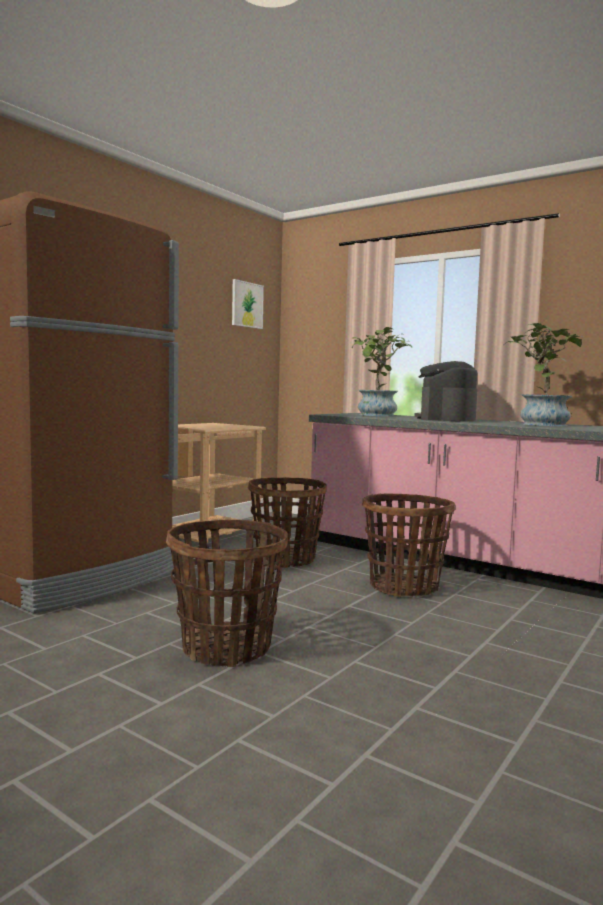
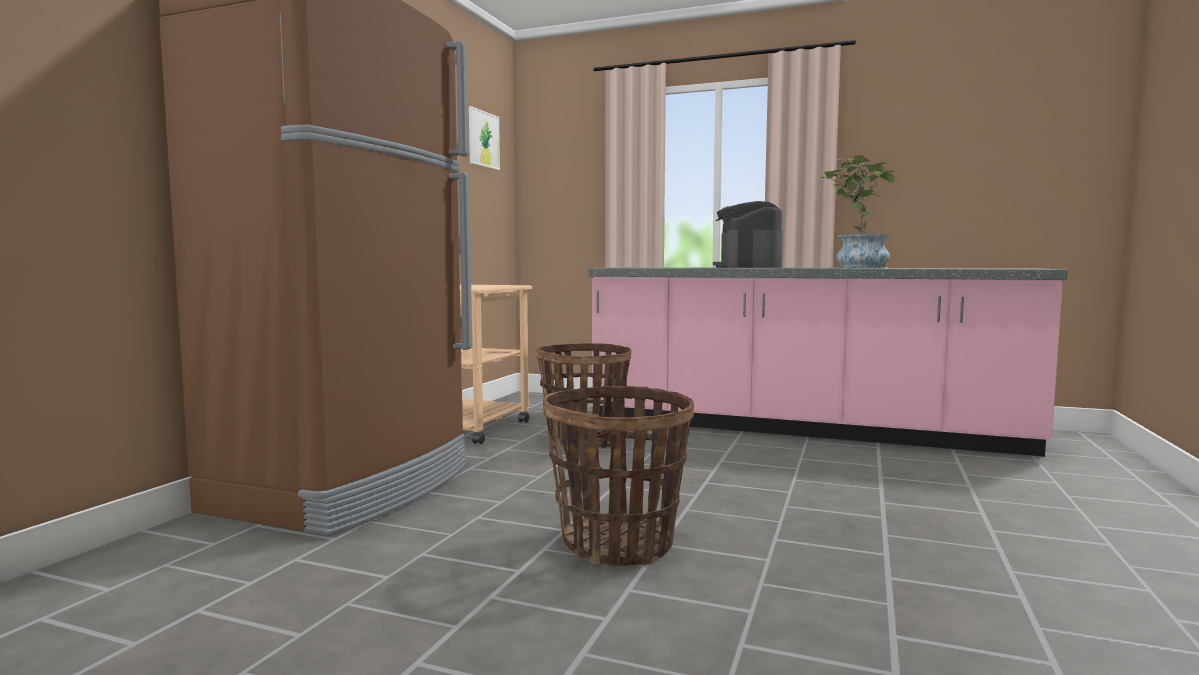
camera: 15 degrees left, 0 degrees up
(377, 415) = (663, 267): potted plant -> none
(404, 587) = (743, 457): basket -> none

